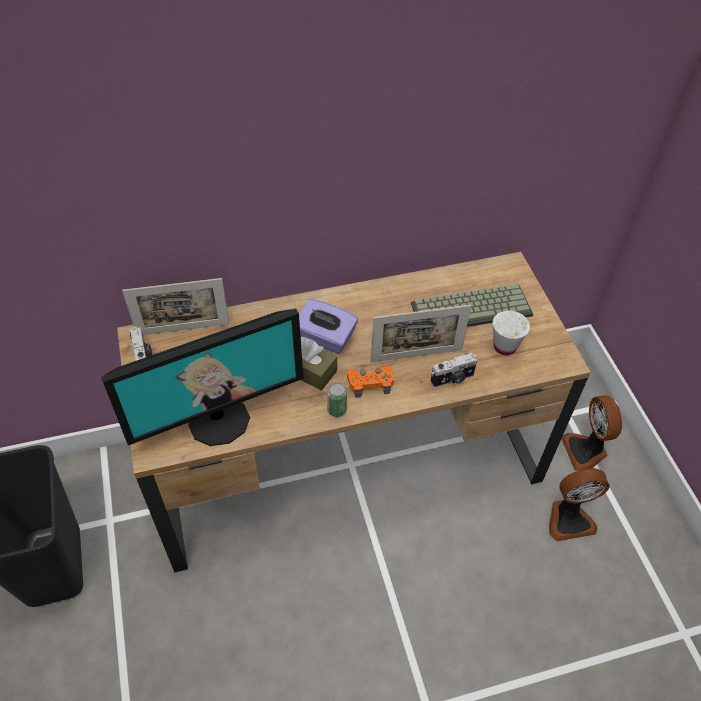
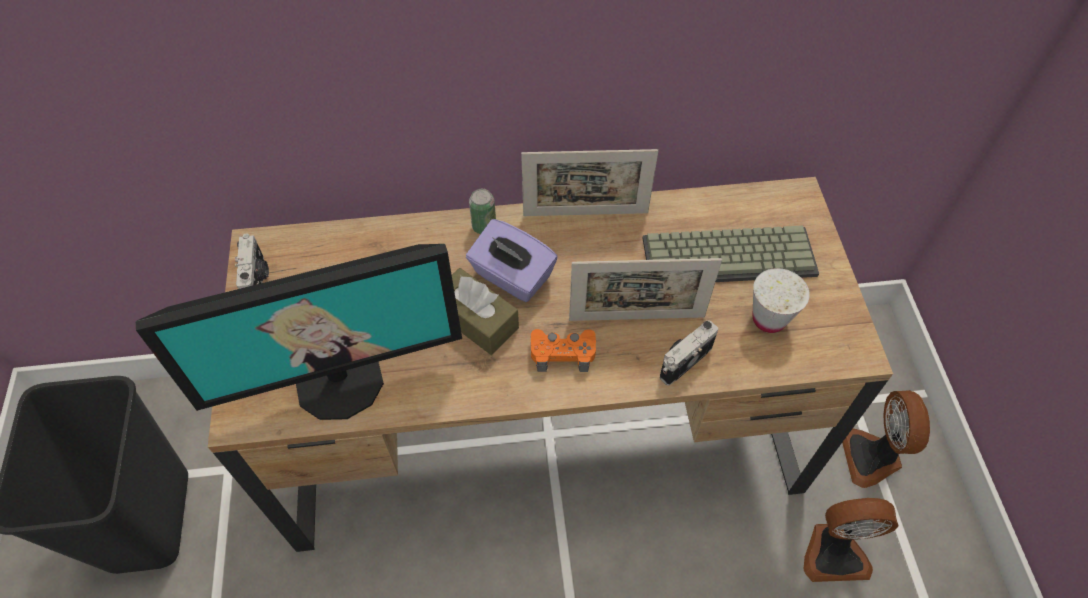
camera: 10 degrees right, 5 degrees up
(183, 329) = (319, 242): picture frame -> picture frame (585, 214)
(336, 410) = (507, 387): can -> can (484, 226)
(452, 379) = (684, 360): camera -> camera turned 150 degrees clockwise

